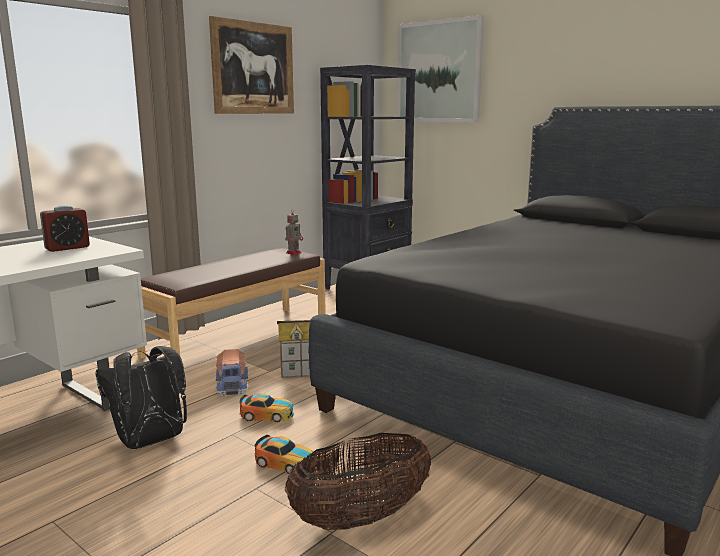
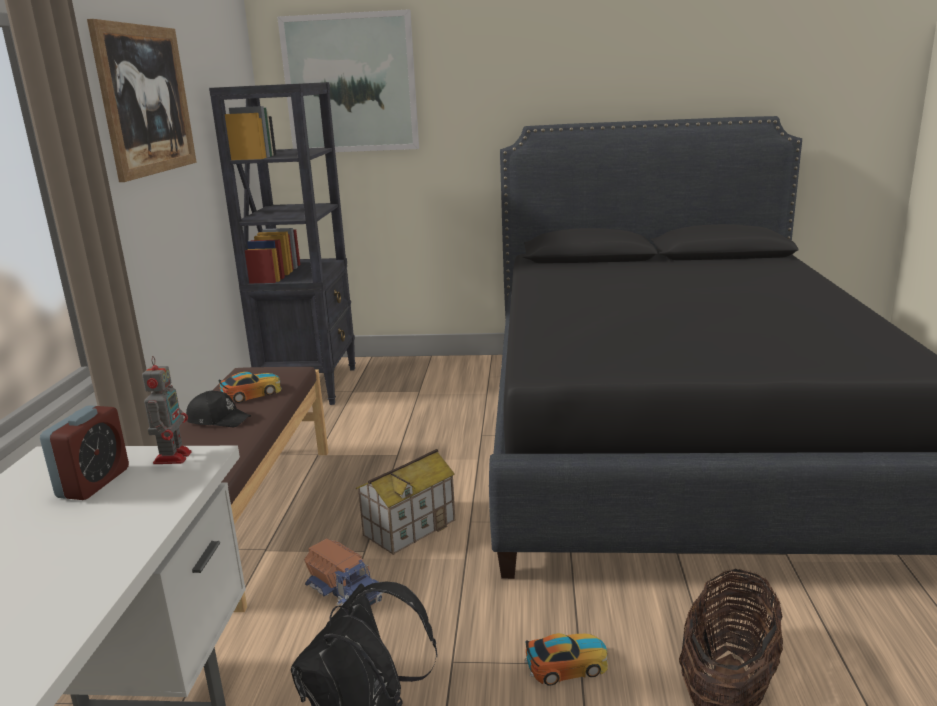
camera: 35 degrees left, 5 degrees up
(227, 265) = (218, 419): none -> black cap
(267, 415) = (453, 613): toy car -> toy car (252, 393)
(294, 253) = (275, 372): toy robot -> toy robot (173, 457)

